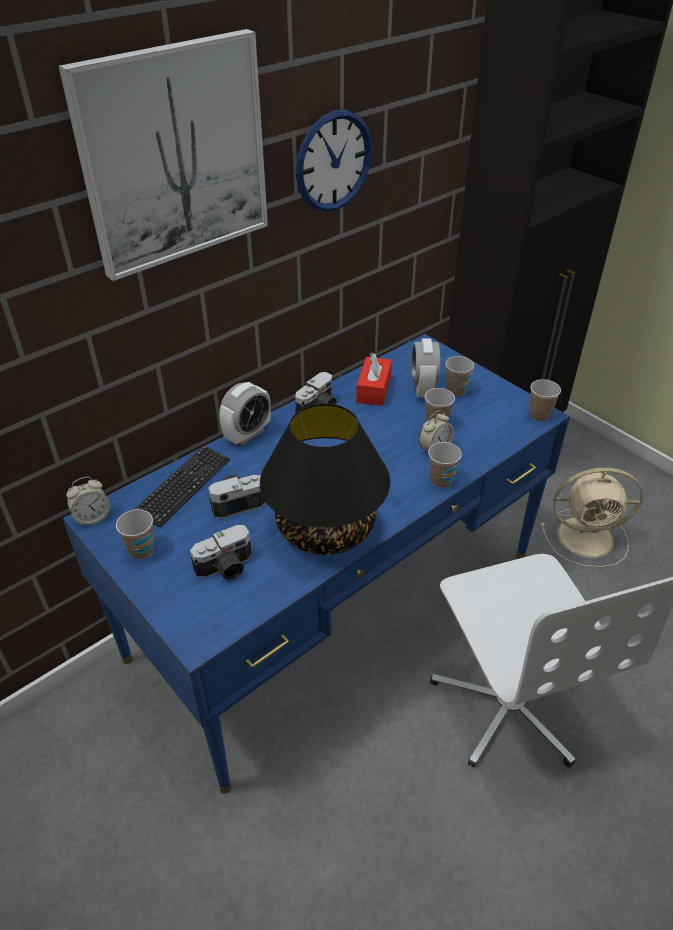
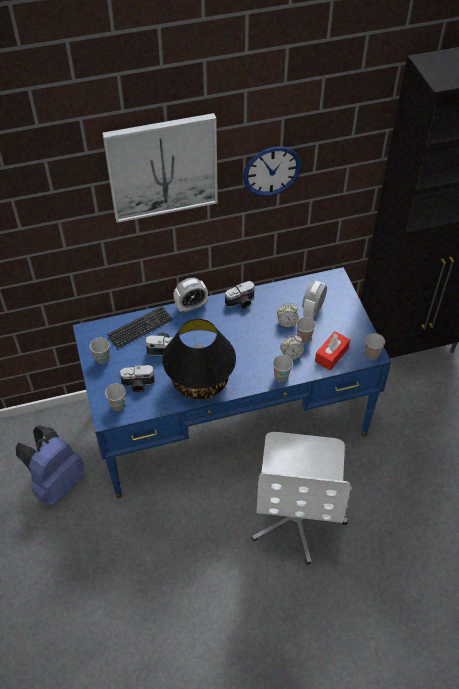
camera: 25 degrees right, 10 degrees up
(92, 517) = (87, 330): alarm clock -> alarm clock (287, 322)
(107, 813) = (56, 482): none -> blue backpack
(373, 389) = (282, 300): red tissue box -> red tissue box (331, 355)
(456, 391) = (332, 318): cup -> cup (117, 405)
(588, 537) = (419, 438): beige fan -> none

